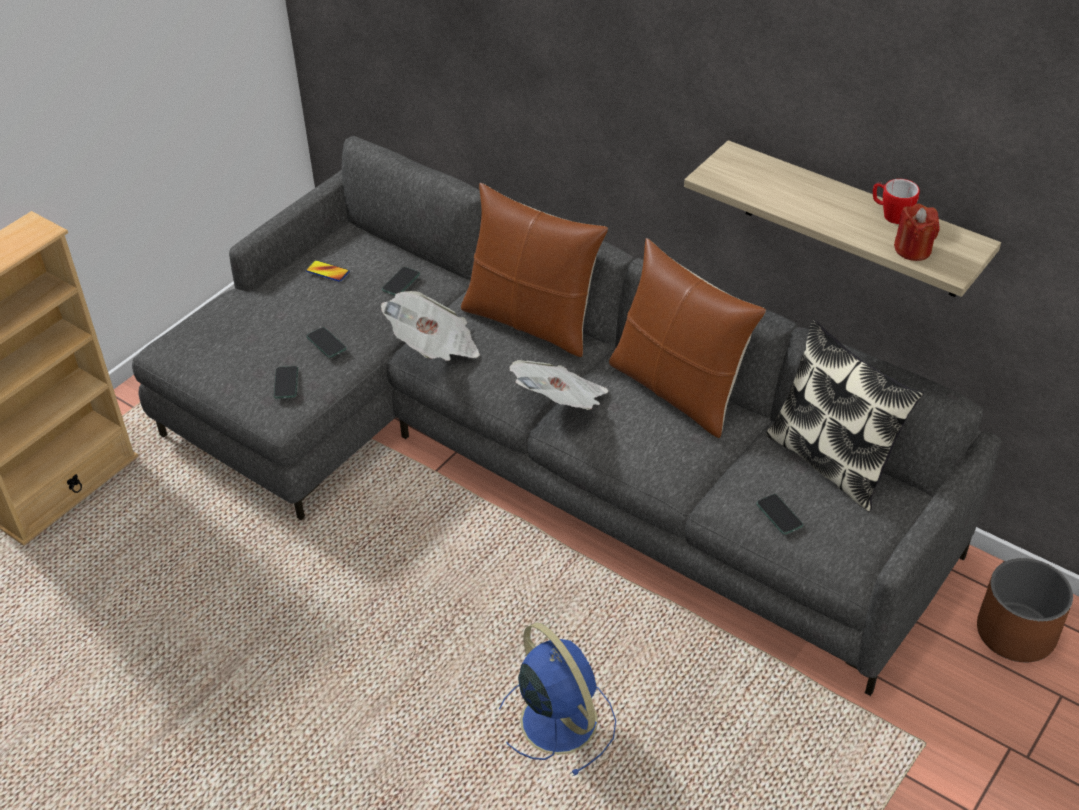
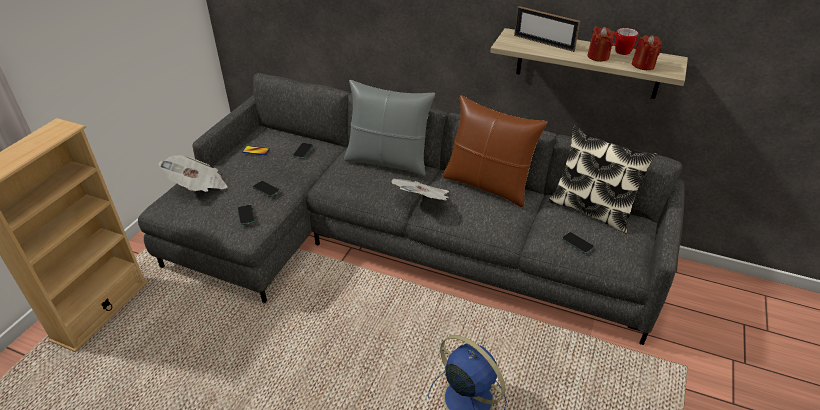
camera: 15 degrees left, 5 degrees down
(434, 347) = (335, 182): newspaper -> newspaper (198, 186)
(531, 321) = (388, 161): brown pillow -> grey pillow
(774, 181) = (543, 43): none -> picture frame
(848, 222) = (598, 56): none -> red candle
(1015, 632) = (702, 294): brown planter -> none

